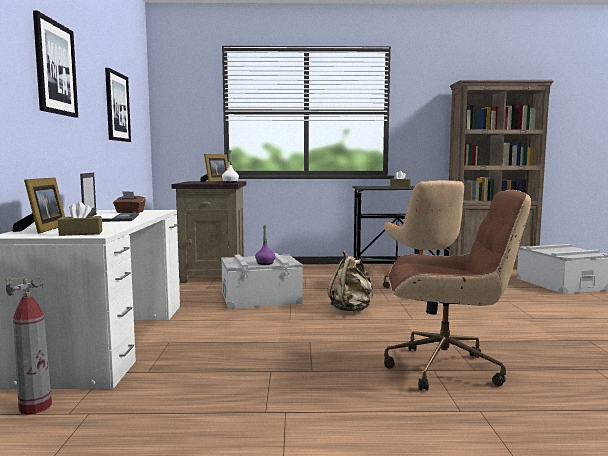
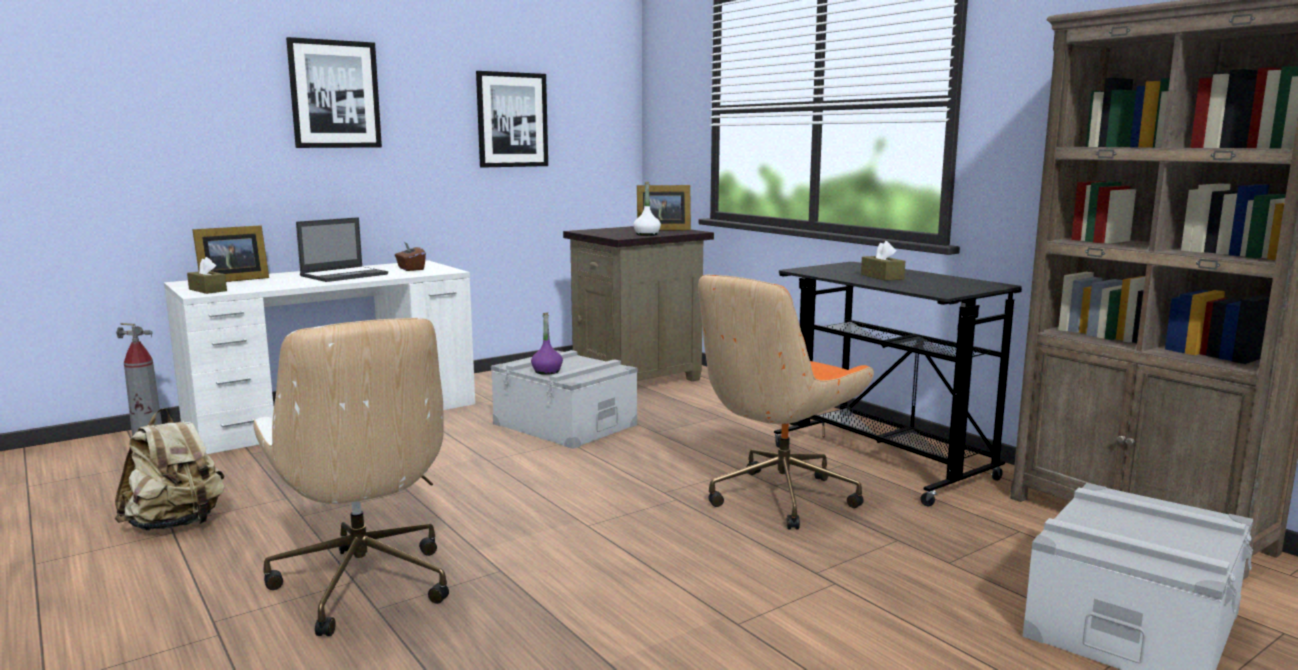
camera: 55 degrees right, 5 degrees up
(351, 309) = (582, 480): beige backpack -> beige backpack (176, 525)
(447, 369) = (363, 590): brown office chair -> white office chair

